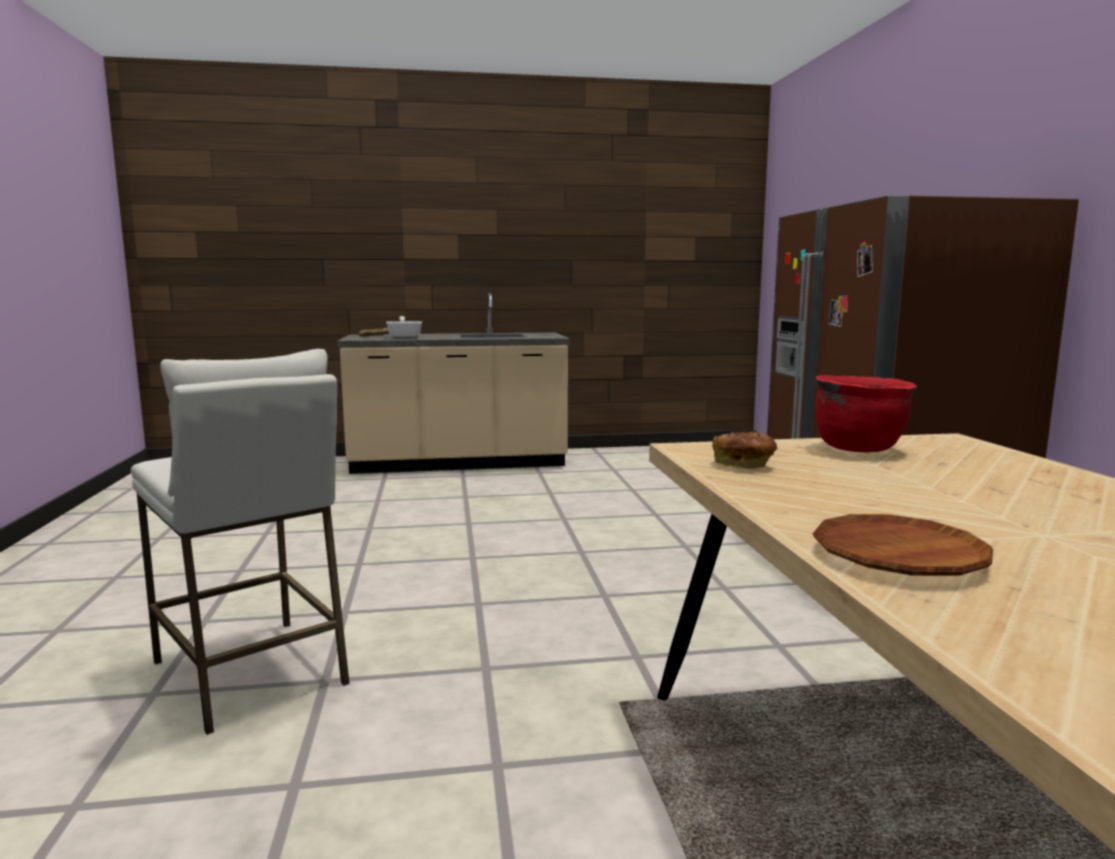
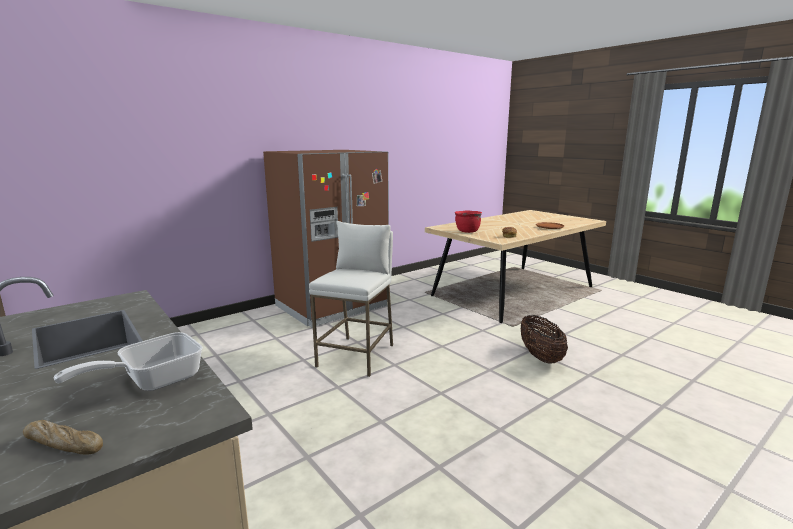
camera: 120 degrees left, 5 degrees up
(251, 673) = (616, 393): white stool -> white stool (357, 355)
(449, 666) = (540, 356): none -> basket

